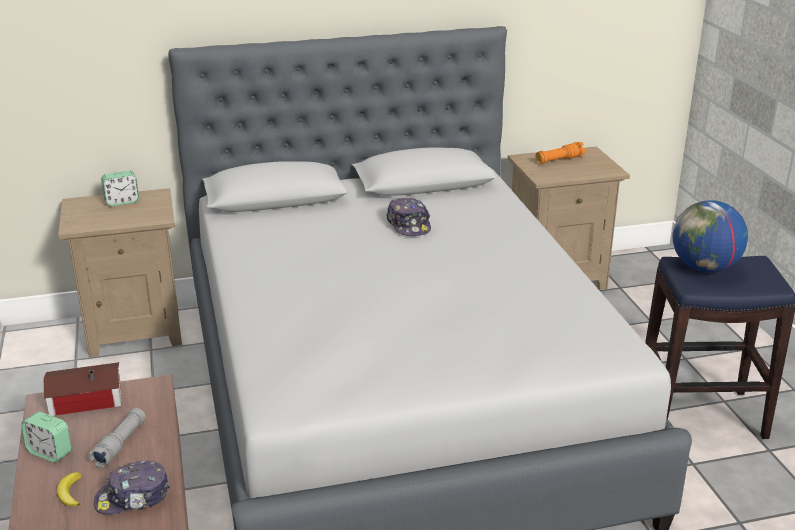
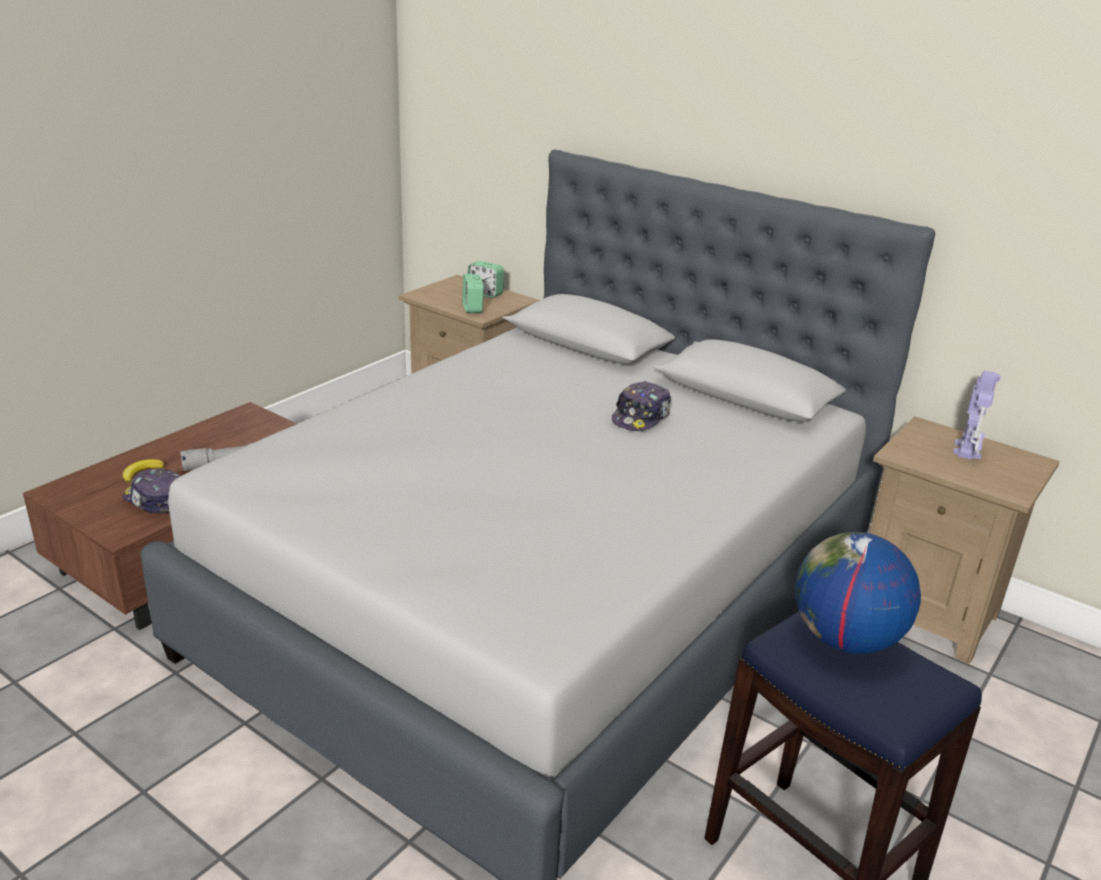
camera: 50 degrees right, 0 degrees up
(49, 452) = (185, 442): alarm clock -> alarm clock (472, 308)
(83, 399) = (266, 424): toy house -> none
(559, 160) = (967, 449): orange flashlight -> toy robot

